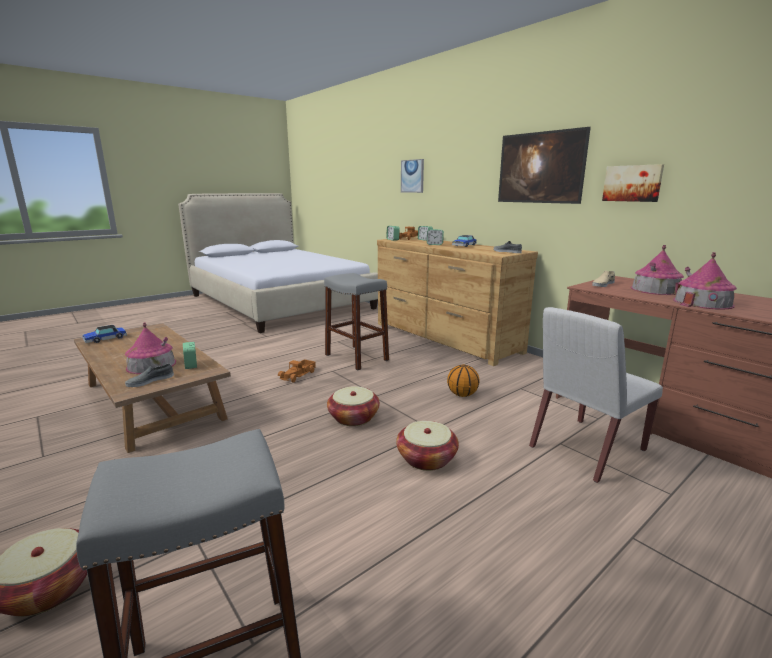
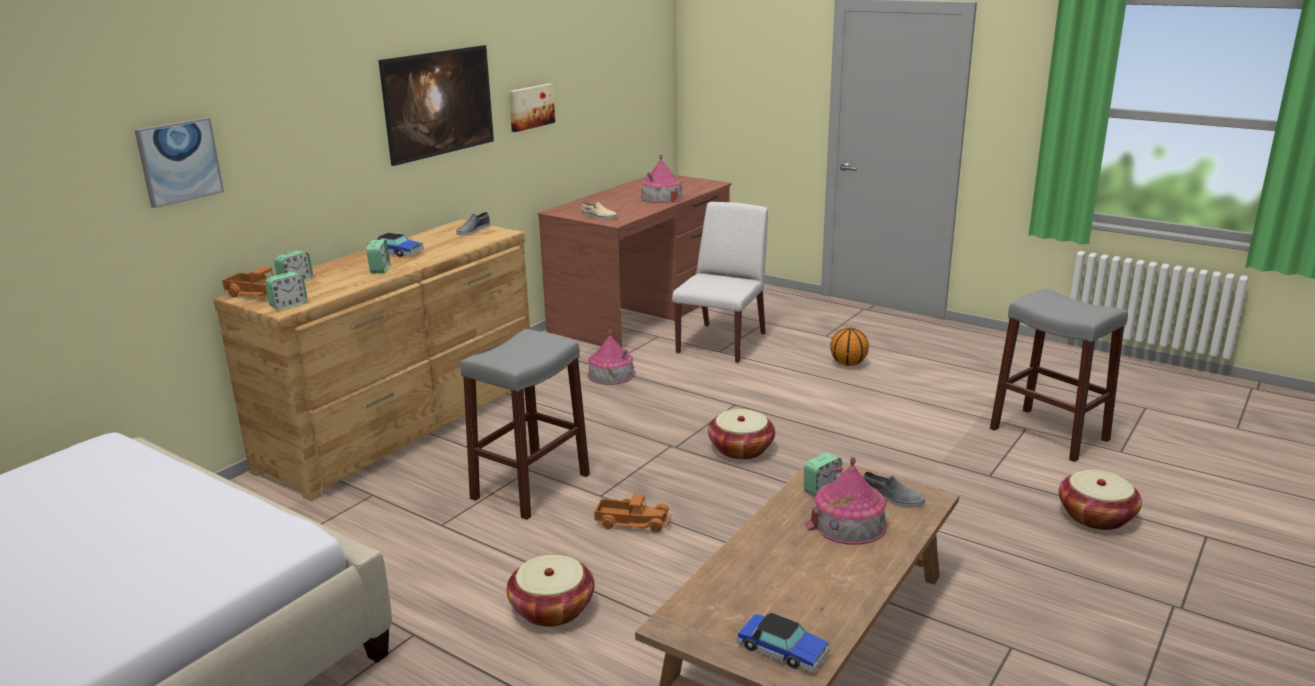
camera: 105 degrees left, 5 degrees up
(426, 459) = (792, 401): basket -> basket (552, 609)
(462, 394) = (638, 395): basketball -> basketball (848, 363)
(586, 449) = (722, 343): white chair -> white chair turned 105 degrees counterclockwise
(656, 290) = (614, 204): toy house -> toy house (611, 374)

